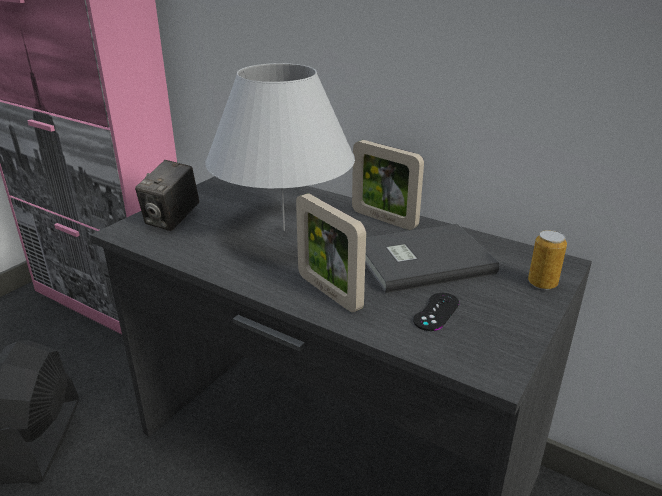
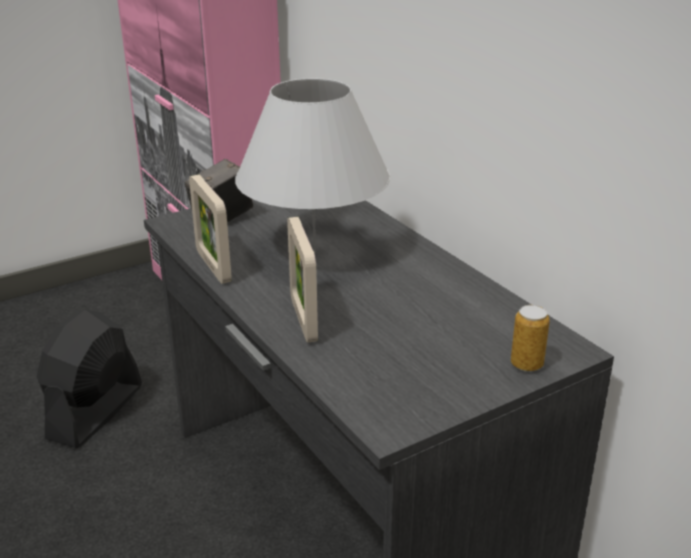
camera: 25 degrees right, 0 degrees up
(384, 219) = (425, 261): picture frame -> picture frame (213, 266)
(420, 260) = (421, 310): grey book -> none
(436, 312) = (386, 362): black game controller -> none

